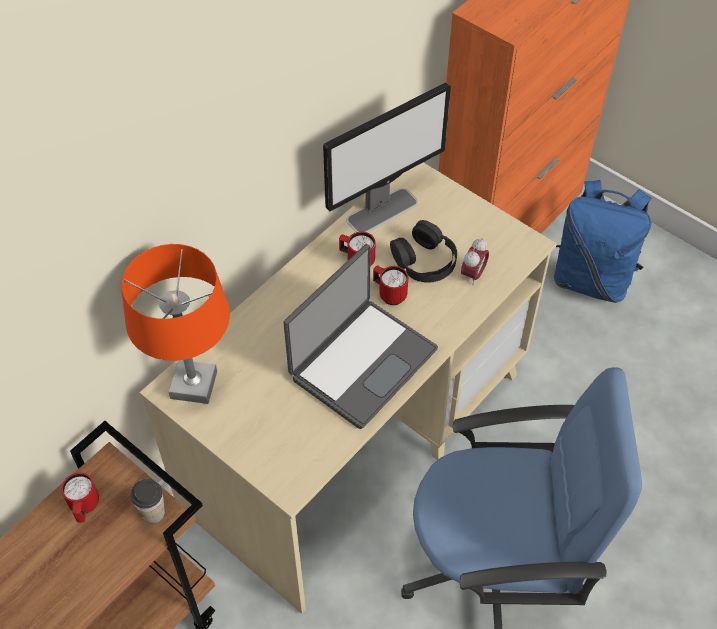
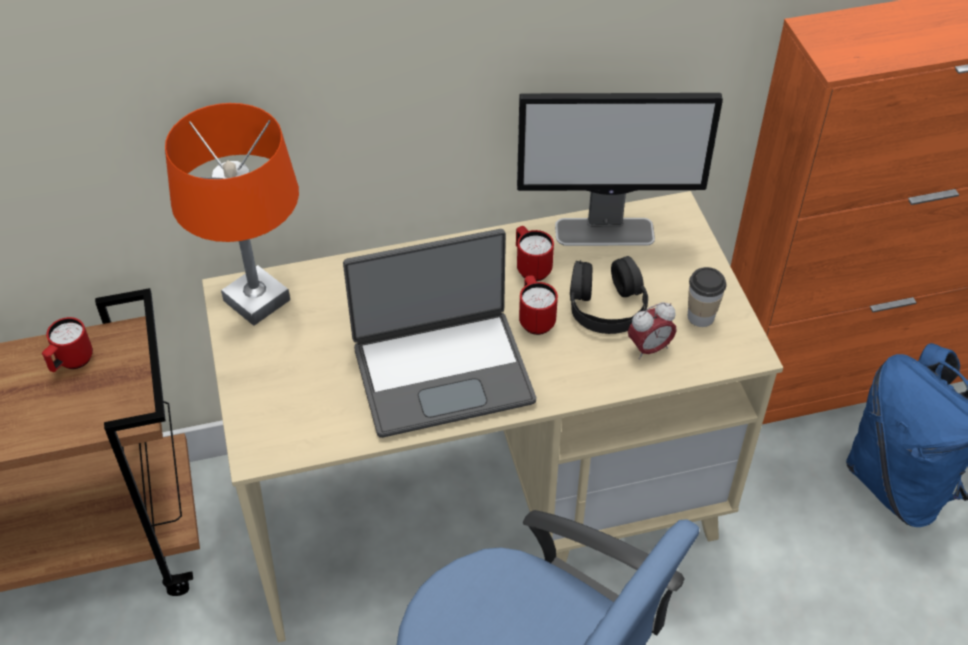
camera: 35 degrees right, 5 degrees down
(153, 512) = (125, 404): cup -> cup (701, 316)

